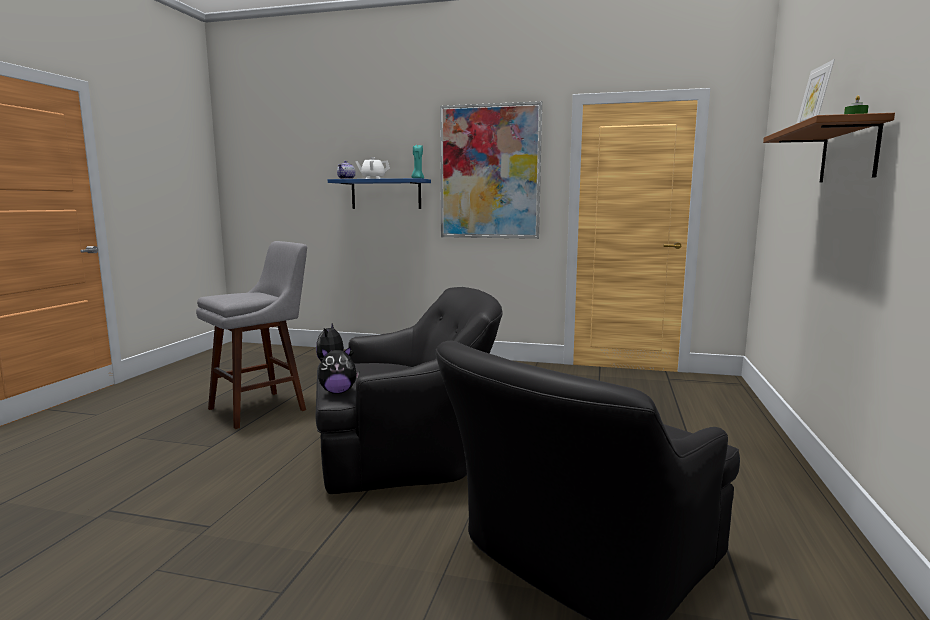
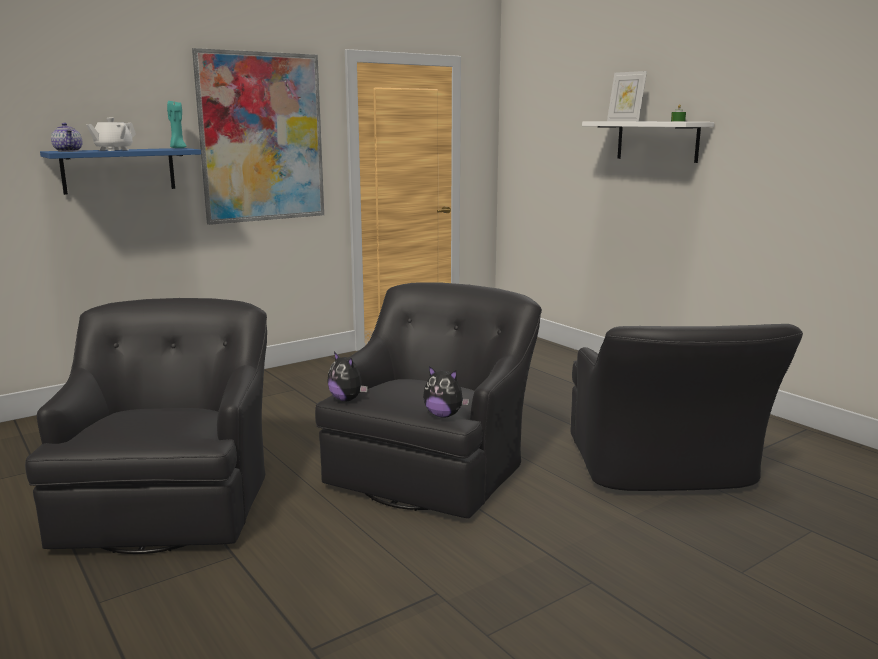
camera: 50 degrees left, 5 degrees up
(262, 408) = (170, 502): grey stool -> black armchair
(338, 392) = (444, 415): plush toy -> plush toy turned 90 degrees clockwise
(848, 153) = (657, 141): brown shelf -> white shelf

